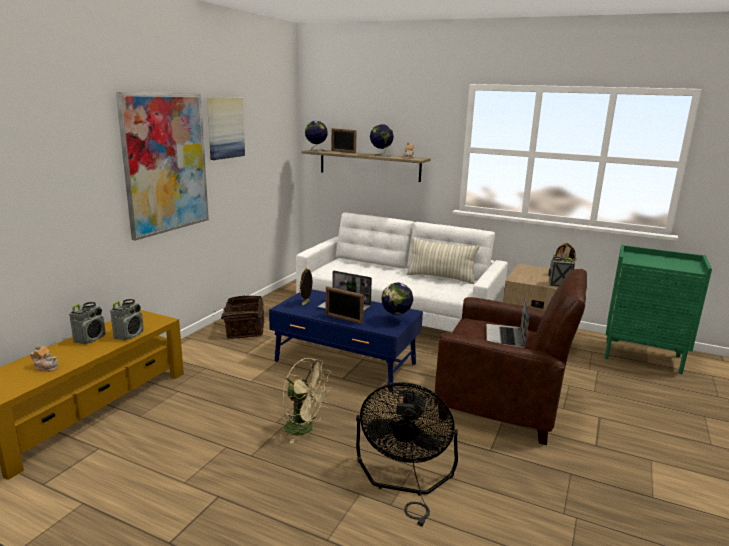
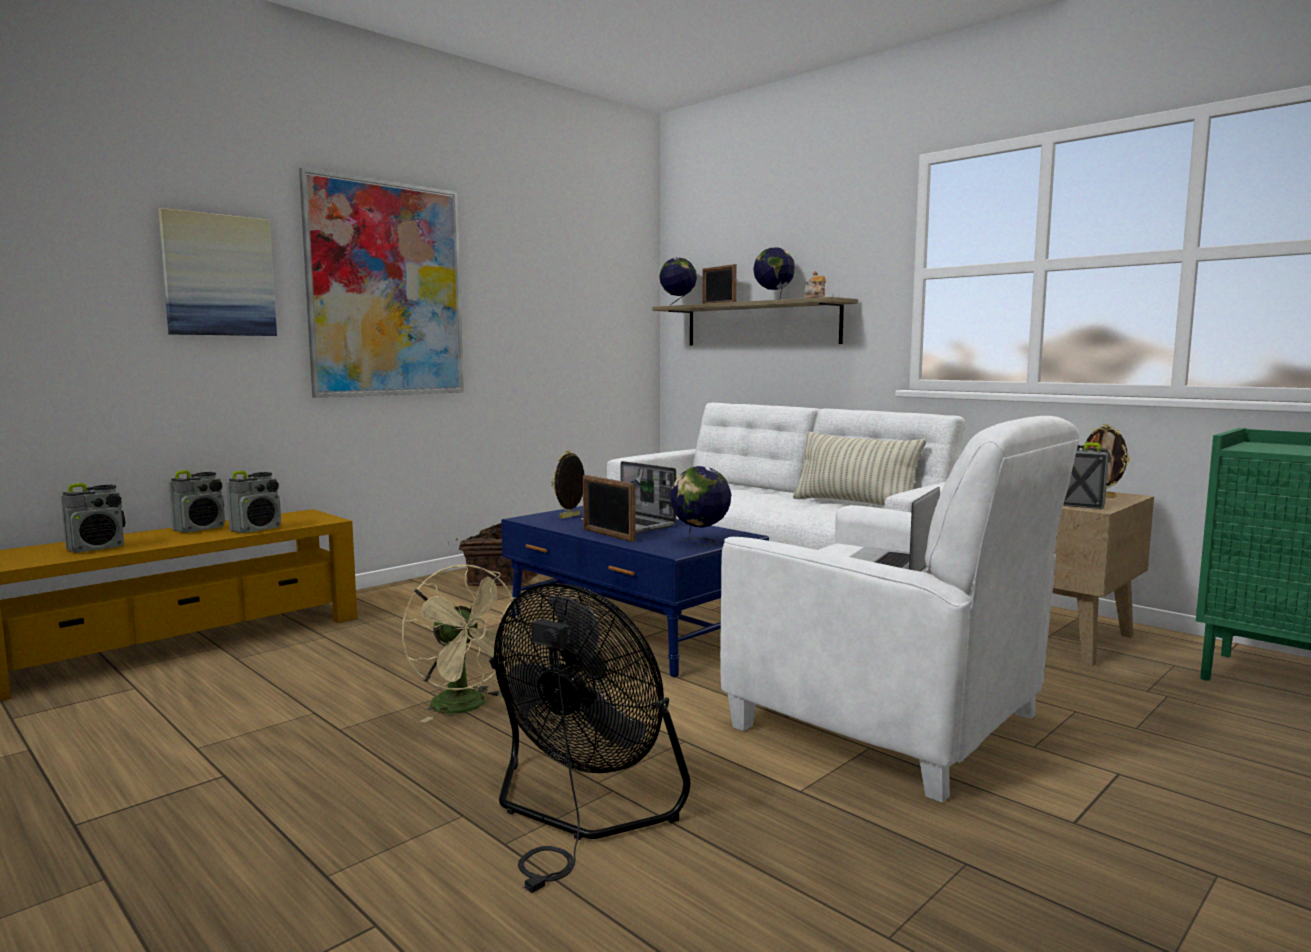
camera: 20 degrees right, 10 degrees down
(46, 367) = (97, 548): teapot -> radio
(225, 128) = (506, 253): picture -> picture (219, 275)
(502, 404) = (890, 722): brown armchair -> white armchair

